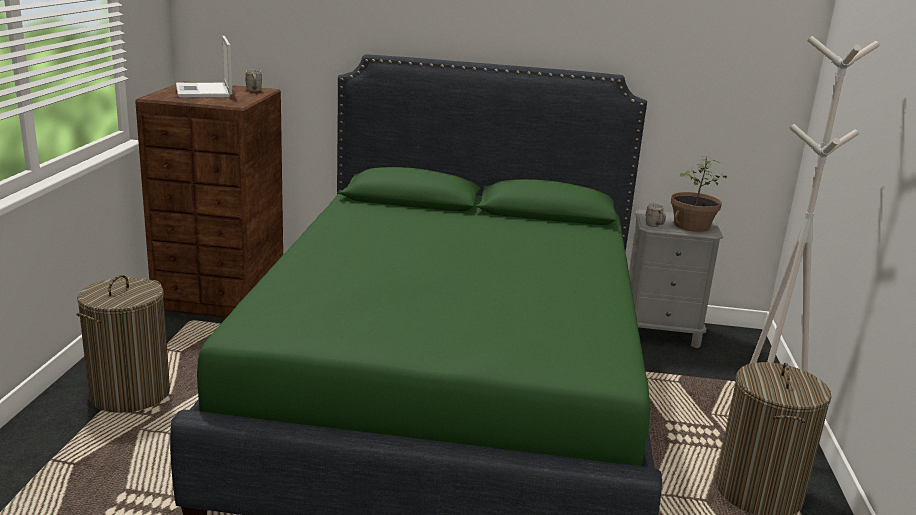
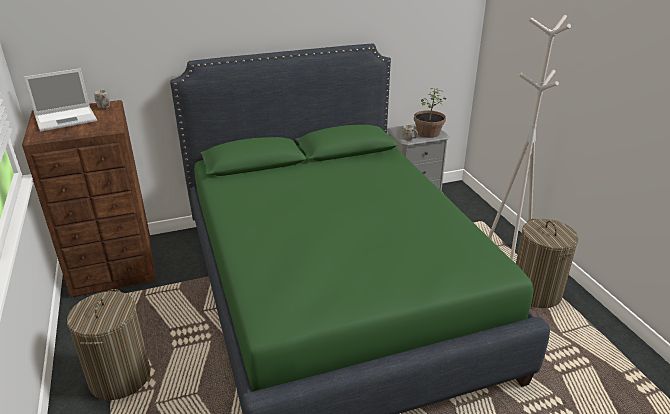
camera: 25 degrees left, 10 degrees up
(204, 91) = (67, 119): laptop -> laptop turned 75 degrees counterclockwise

